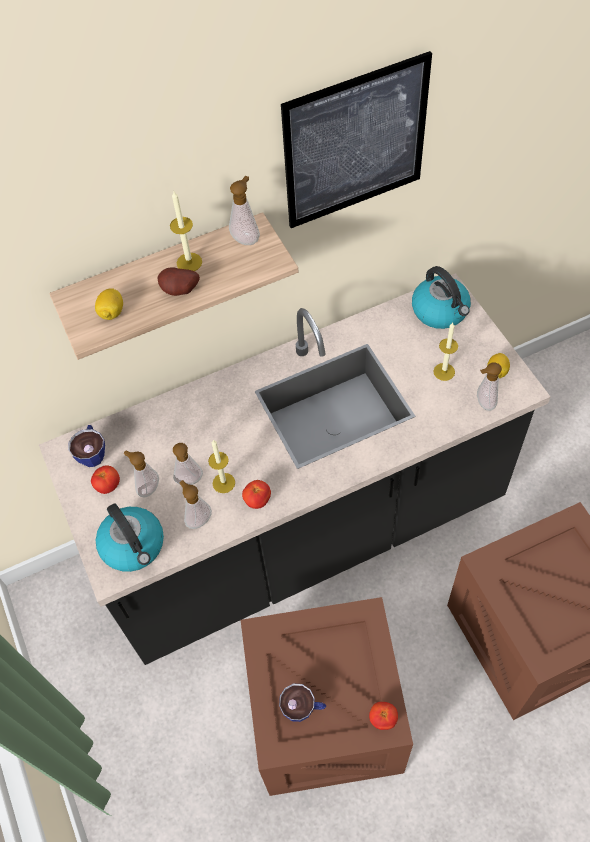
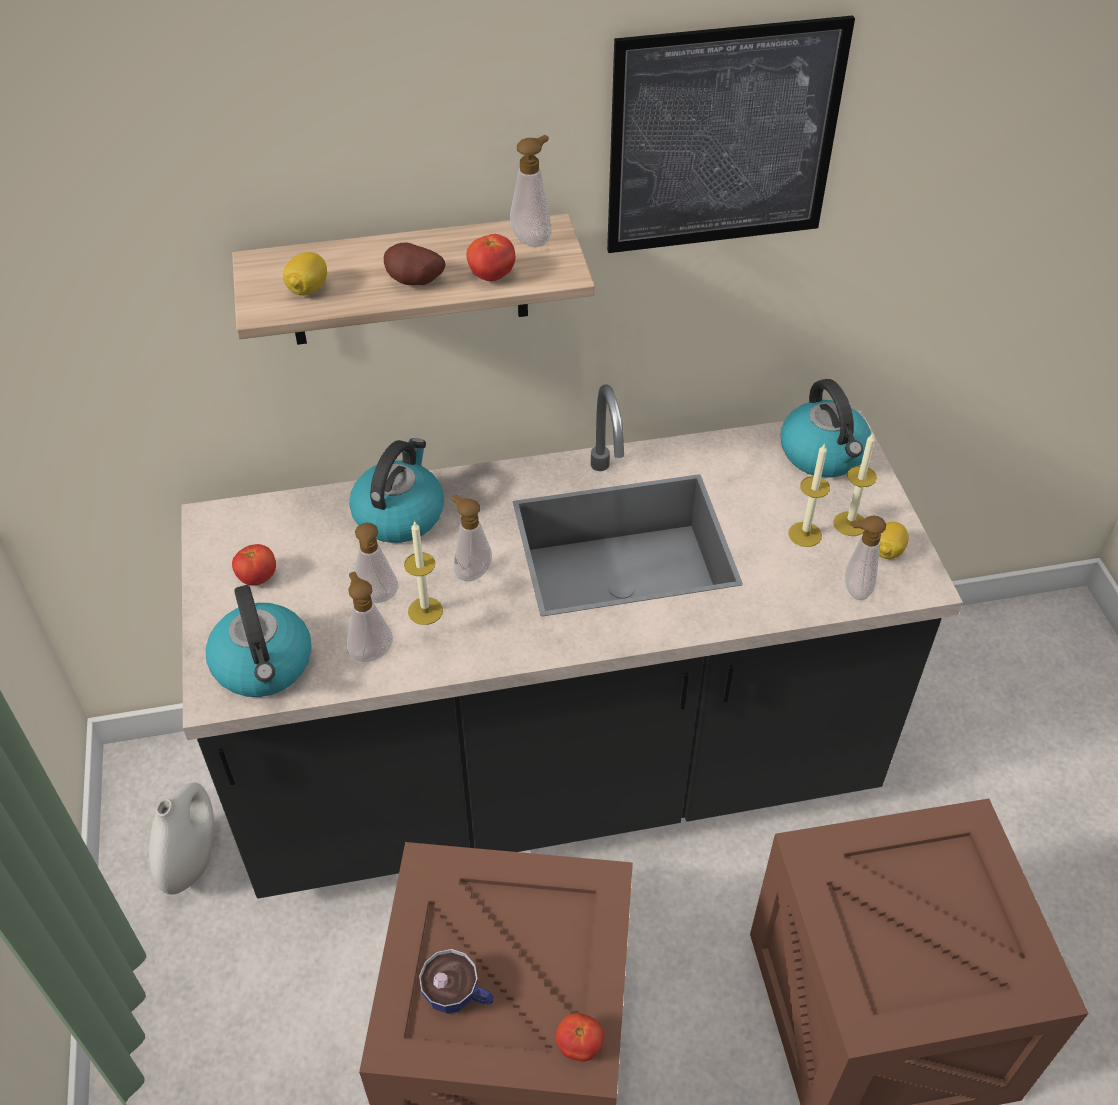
camera: 10 degrees right, 10 degrees down
(91, 647) = (191, 860): none -> white vase
(92, 452) = (252, 530): cup -> none
(147, 488) = (312, 593): soap dispenser -> soap dispenser (471, 571)
(184, 418) = (399, 514): none -> kettle
(189, 262) = (440, 252): candle -> candle (850, 524)
(257, 500) = (467, 645): tomato -> tomato (491, 276)

